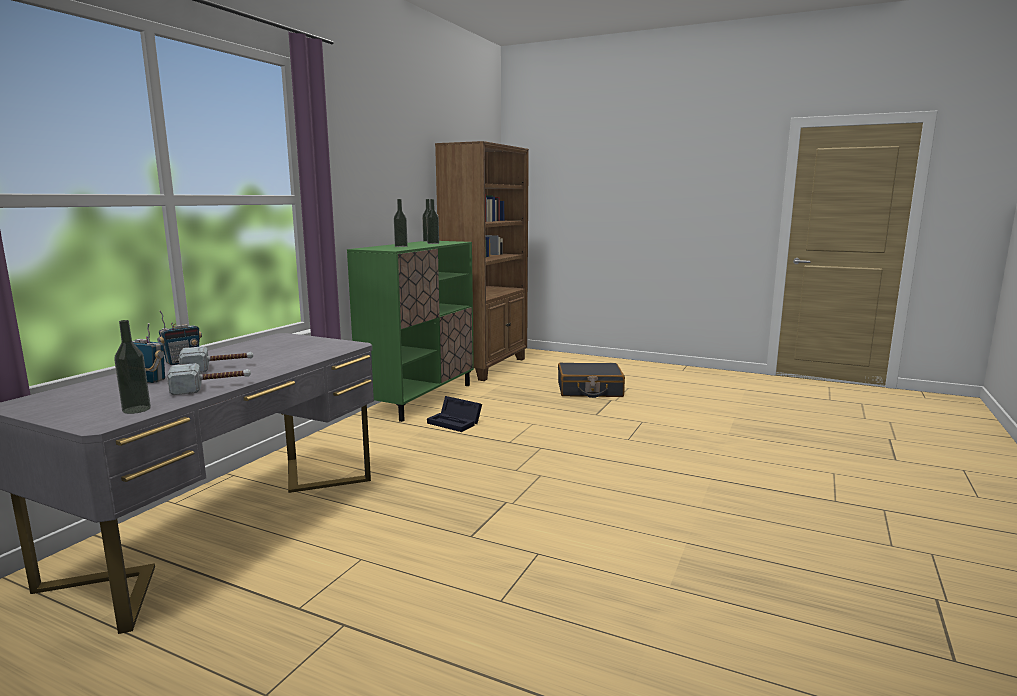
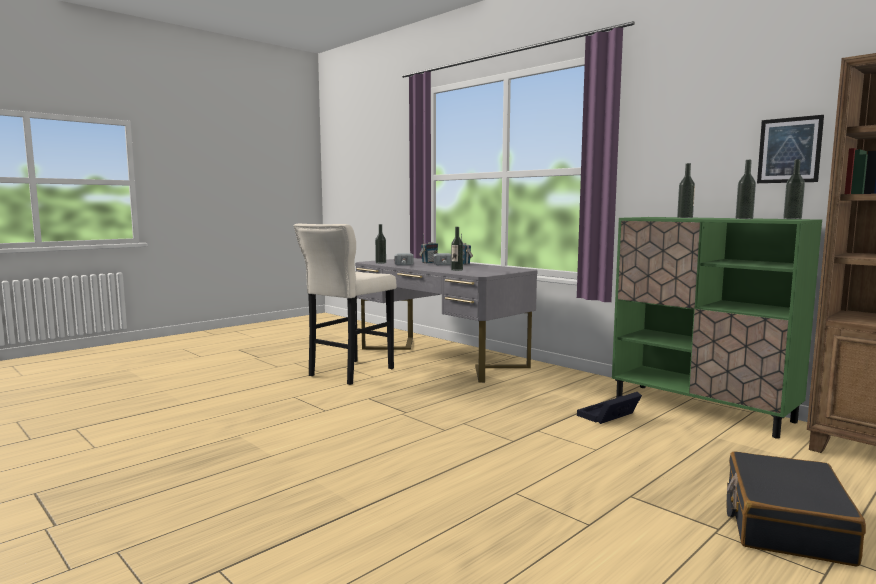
camera: 110 degrees right, 5 degrees down
(292, 357) = (457, 270): none -> bottle
(345, 589) = (348, 373): none -> beige stool
(410, 191) = (789, 150): none -> picture

